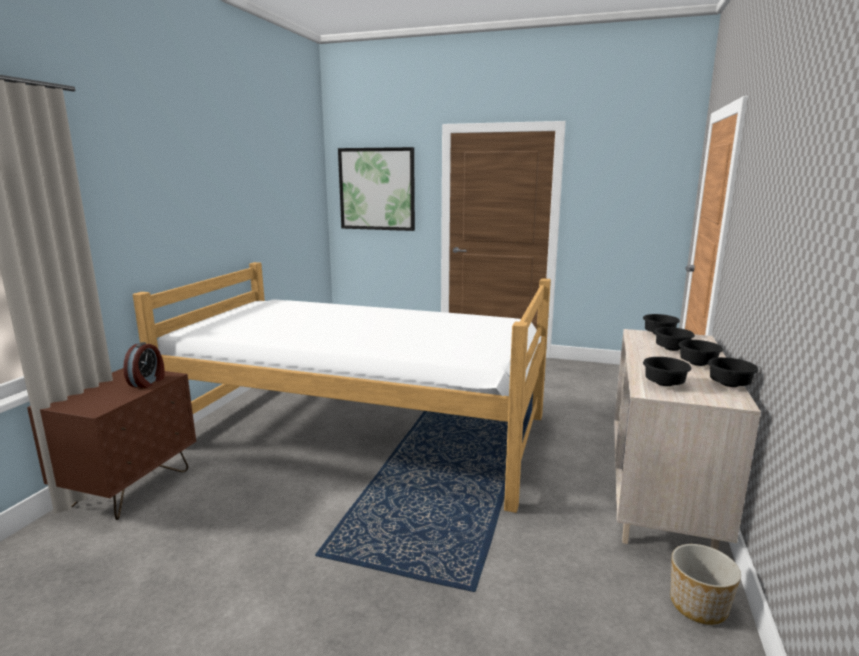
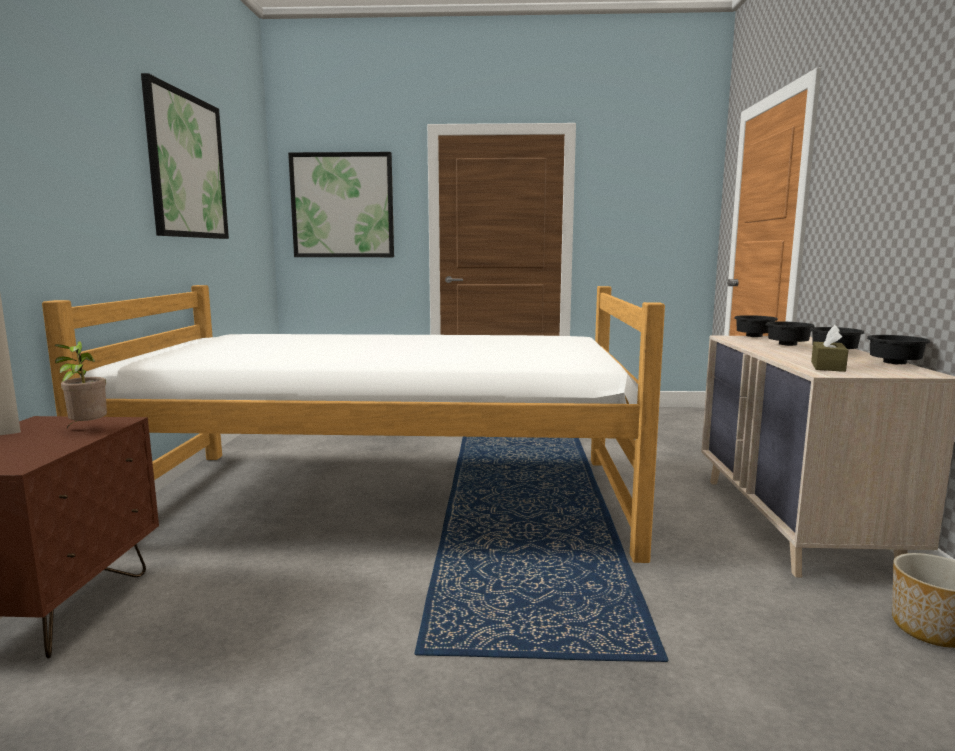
camera: 15 degrees left, 5 degrees down
(148, 382) = (87, 429): alarm clock -> potted plant
(247, 177) = (187, 166): none -> picture
(663, 383) = (827, 366): black bowl -> brown tissue box

